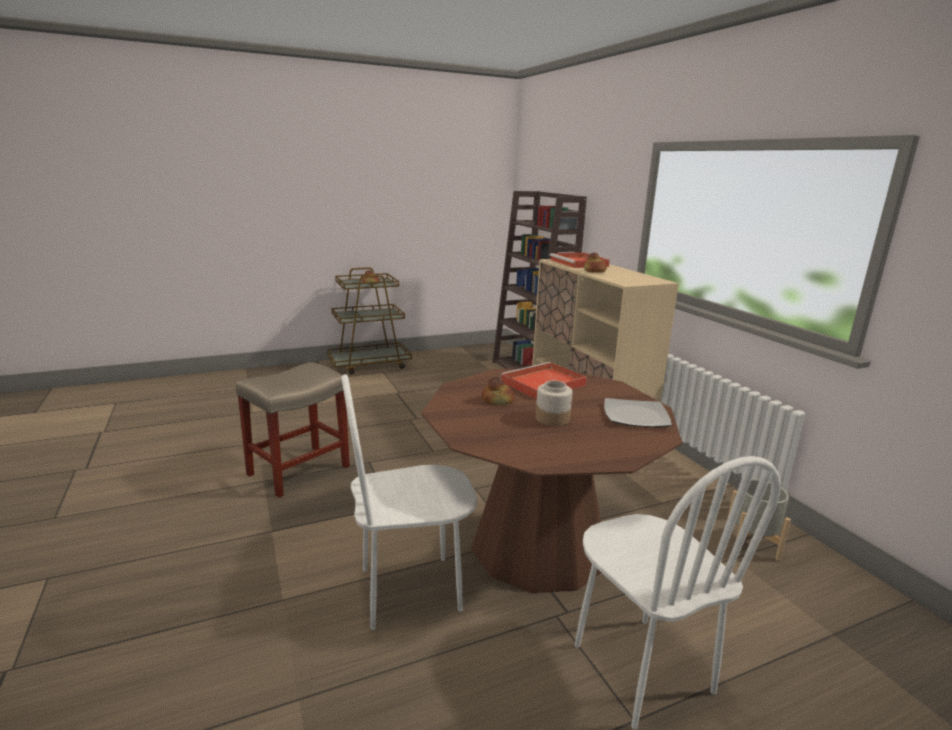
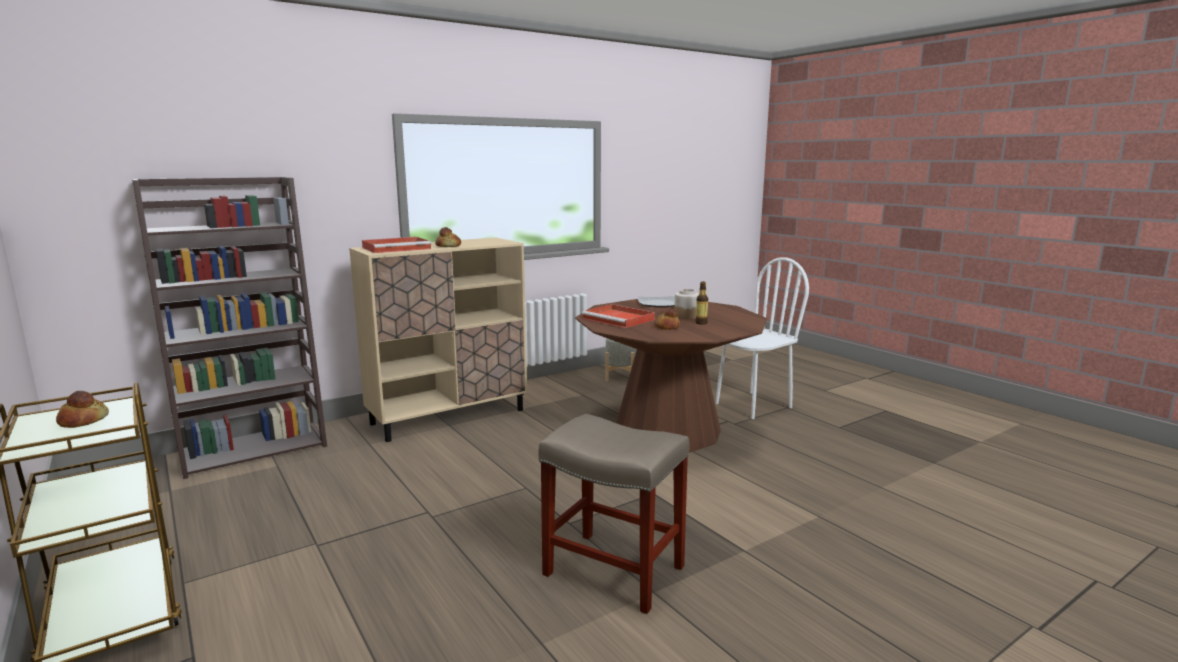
camera: 100 degrees left, 5 degrees down
(410, 590) = (756, 468): white chair -> none
(512, 421) = (701, 323): none -> bottle

